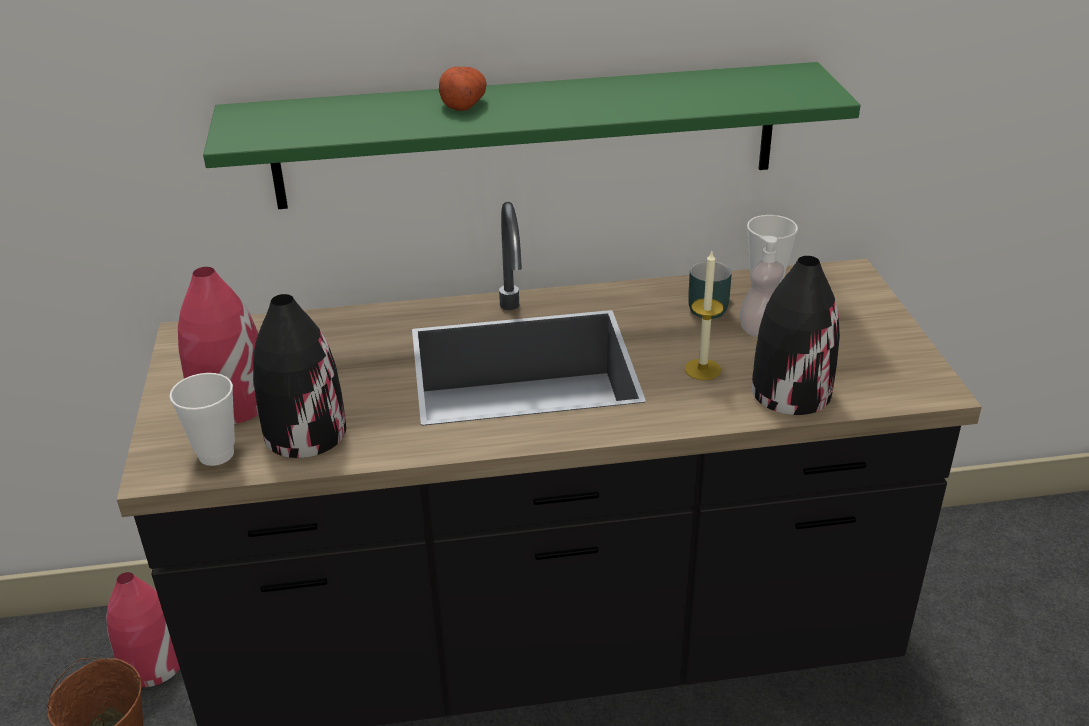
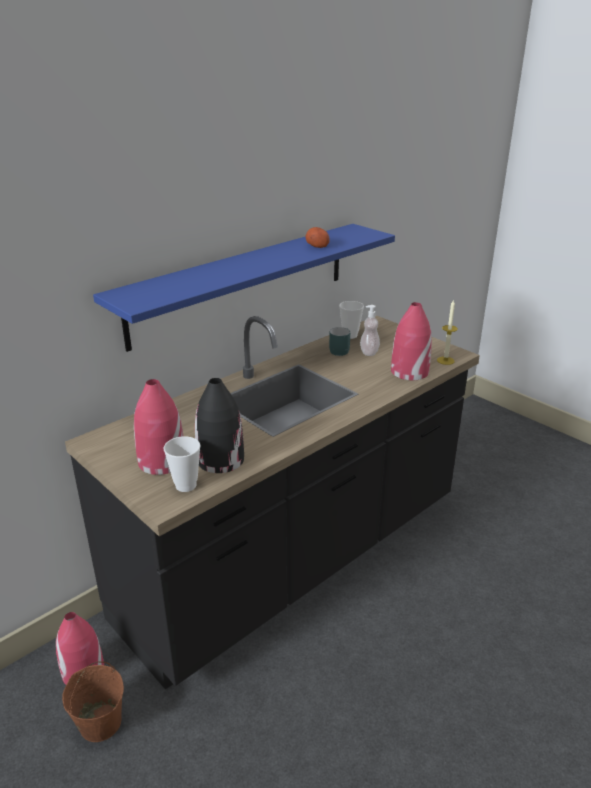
camera: 35 degrees left, 5 degrees down
(463, 104) = (228, 267): potato -> potato (316, 245)
(527, 136) = (242, 283): green shelf -> blue shelf
(702, 369) = (365, 374): candle -> candle (445, 360)
(790, 392) = (409, 371): black vase -> red vase

